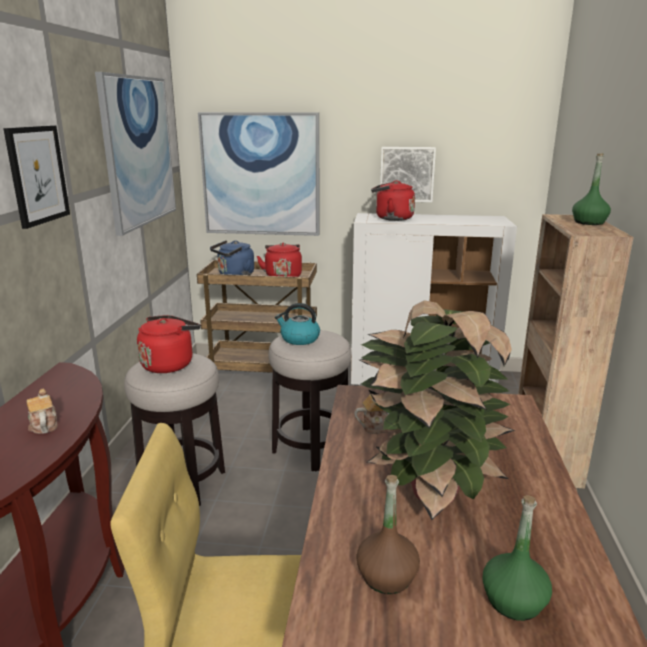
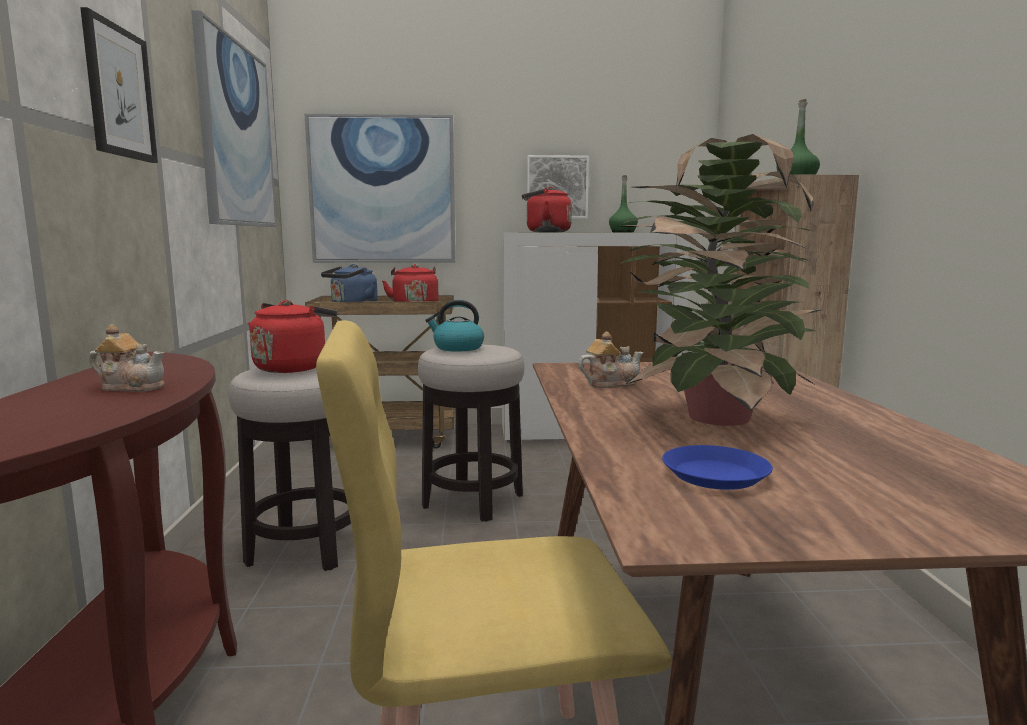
camera: 10 degrees left, 10 degrees down
(43, 425) = (132, 387): teapot -> teapot turned 135 degrees clockwise
(386, 576) = (714, 475): brown bottle -> blue plate
(513, 600) = (900, 480): green bottle -> green bottle (622, 232)

